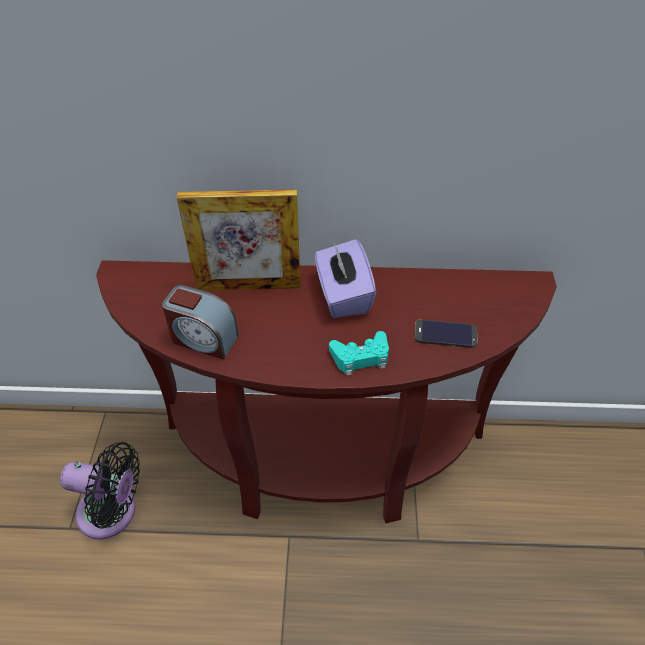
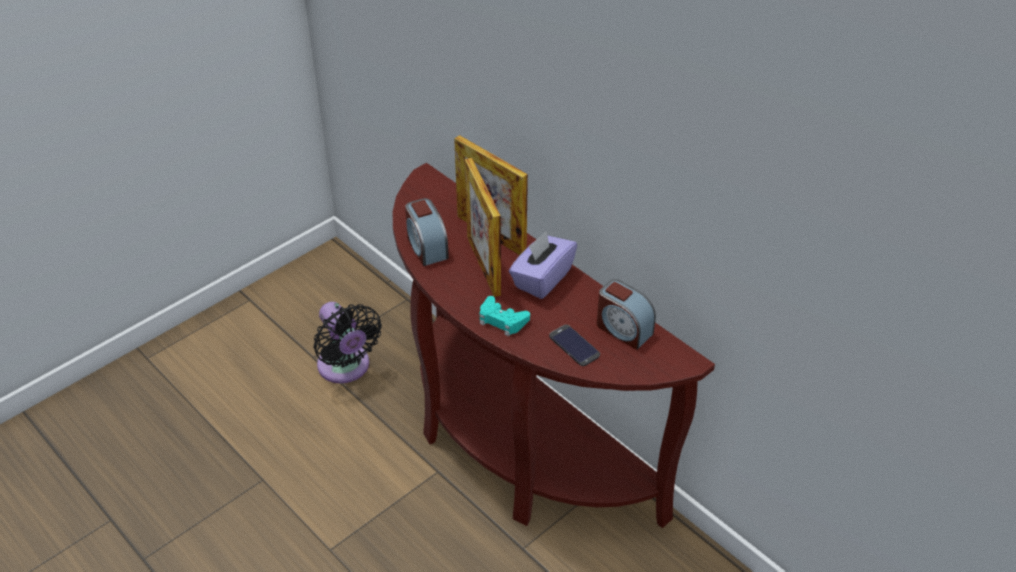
camera: 45 degrees right, 5 degrees down
(279, 319) = (483, 265): none -> picture frame
(459, 292) = (623, 329): none -> alarm clock

